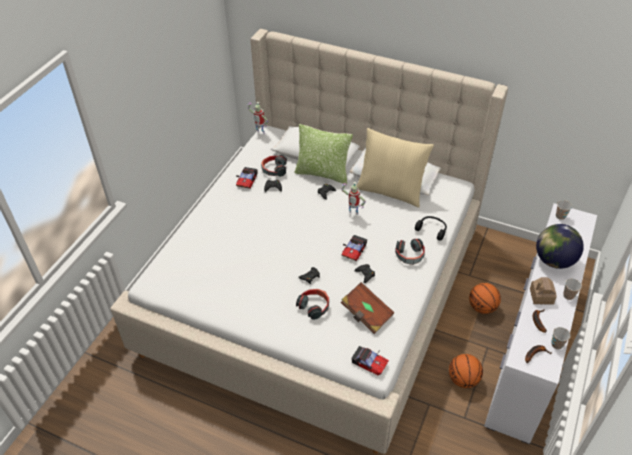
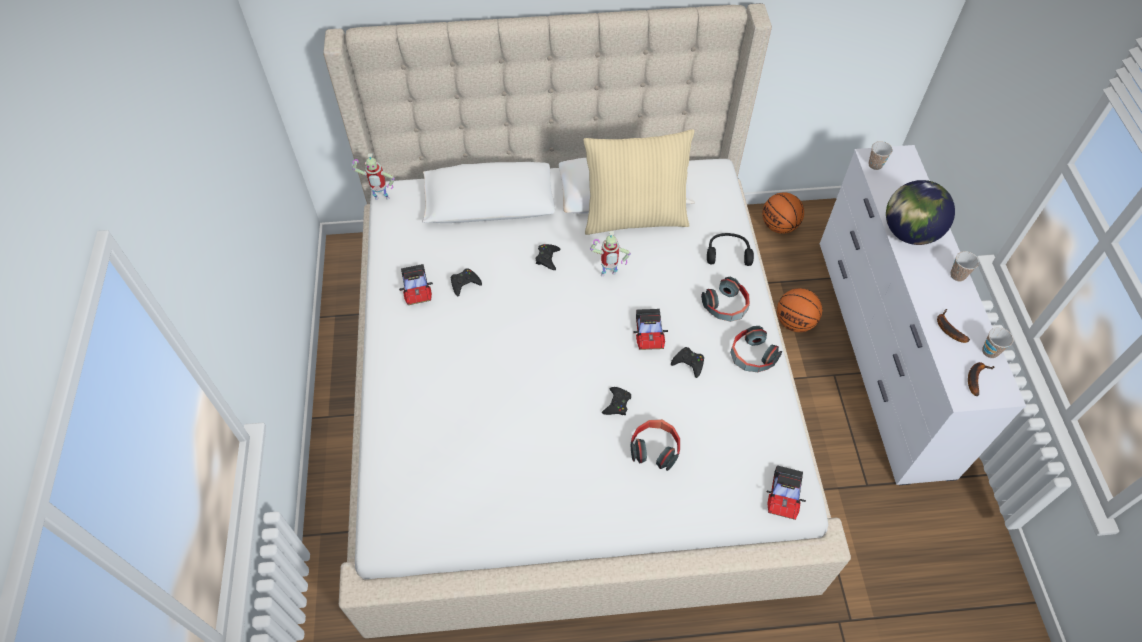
camera: 30 degrees left, 10 degrees up
(274, 170) = (445, 253): headphones -> headphones (751, 356)
(322, 173) = (522, 229): pillow -> none
(366, 314) = (731, 424): brown book -> none
(369, 362) = (784, 495): toy car -> toy car turned 105 degrees clockwise
(463, 379) = (834, 434): basketball -> basketball (779, 226)
(541, 296) = (928, 291): toy house -> none

